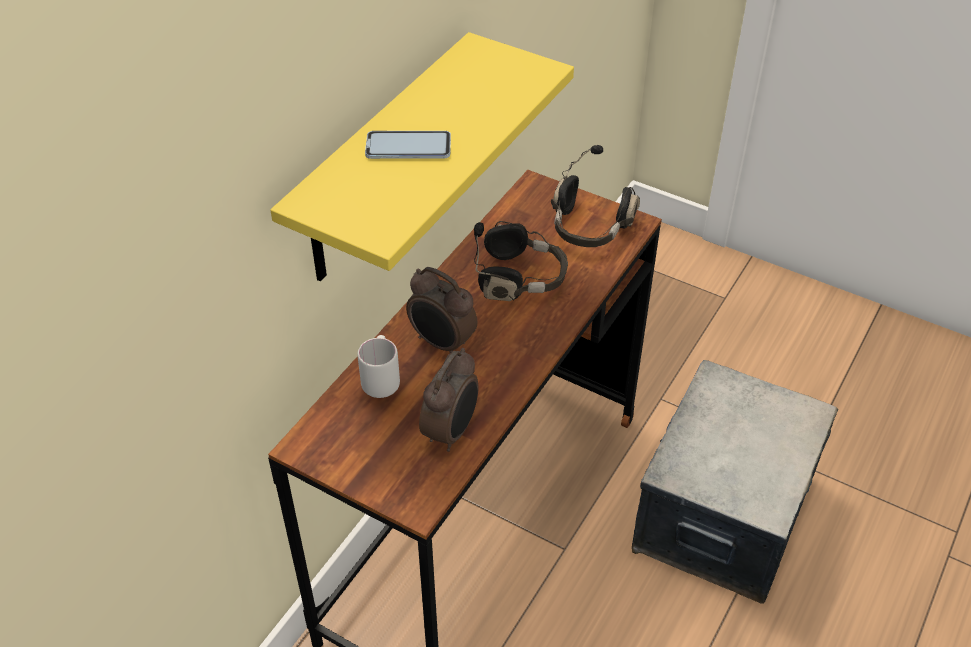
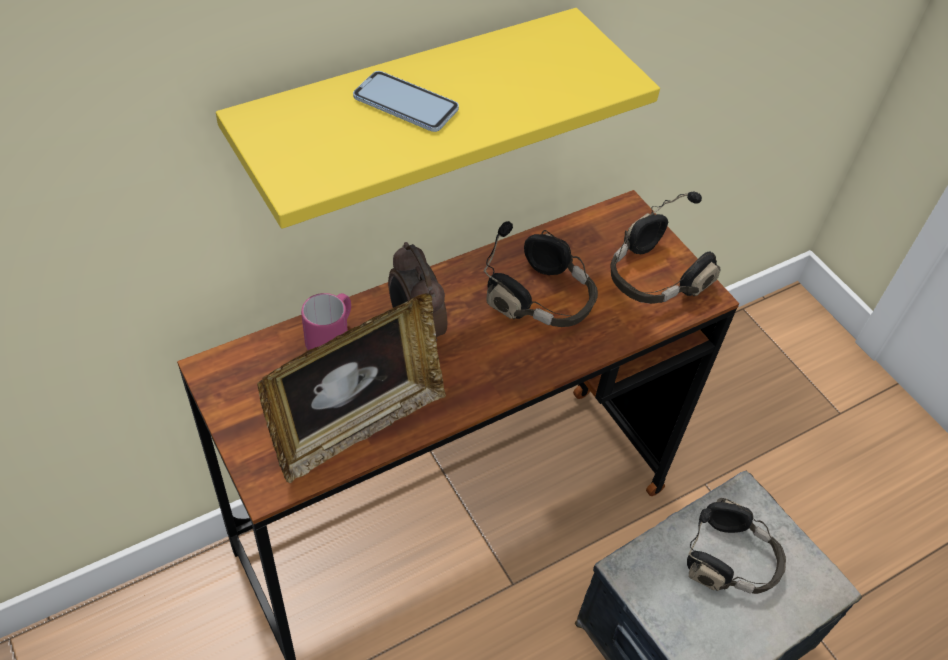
camera: 25 degrees right, 5 degrees up
(381, 379) = (332, 338): white mug -> pink mug
(452, 431) = (357, 425): alarm clock -> picture frame
(735, 428) = (731, 560): none -> black headphones

